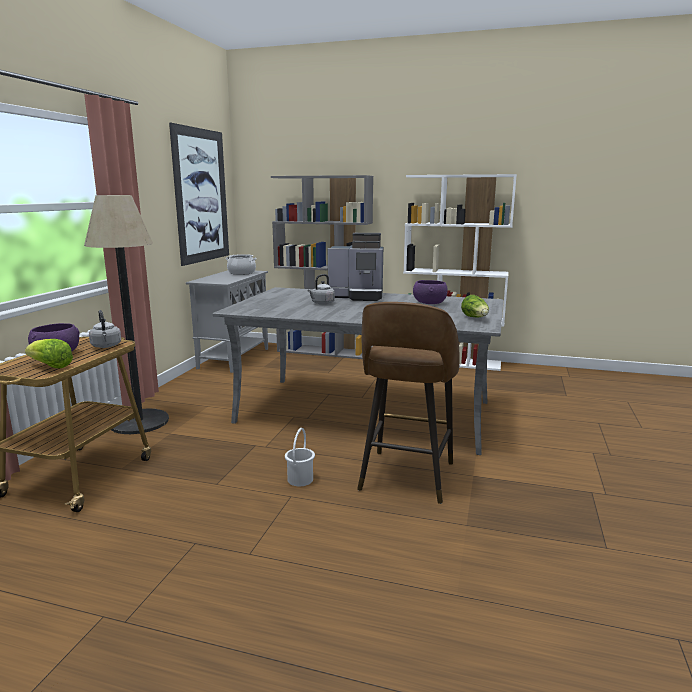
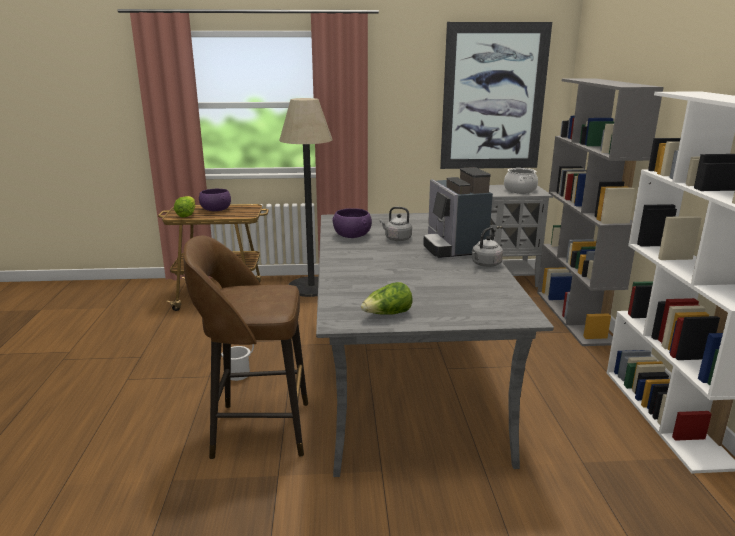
camera: 70 degrees right, 5 degrees up
(106, 346) = (237, 214): grey kettle -> grey kettle (485, 264)
(429, 303) = (455, 283): purple bowl -> purple bowl (351, 235)

